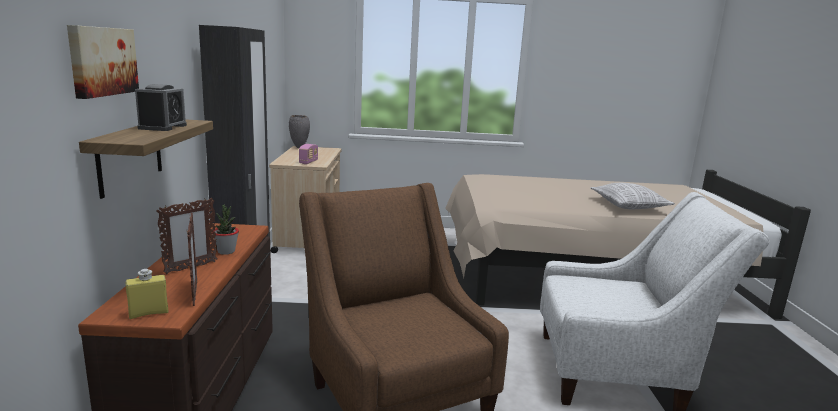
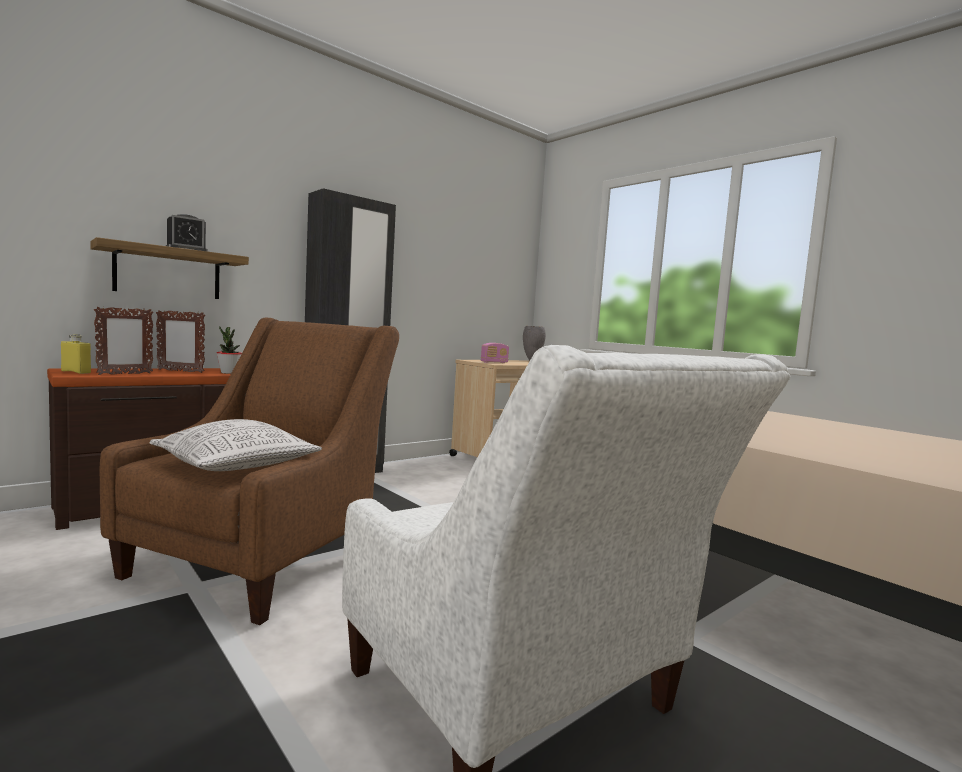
camera: 50 degrees right, 10 degrees down
(102, 61) = (138, 192): picture -> none
(629, 206) = (830, 446): pillow -> pillow (236, 467)

